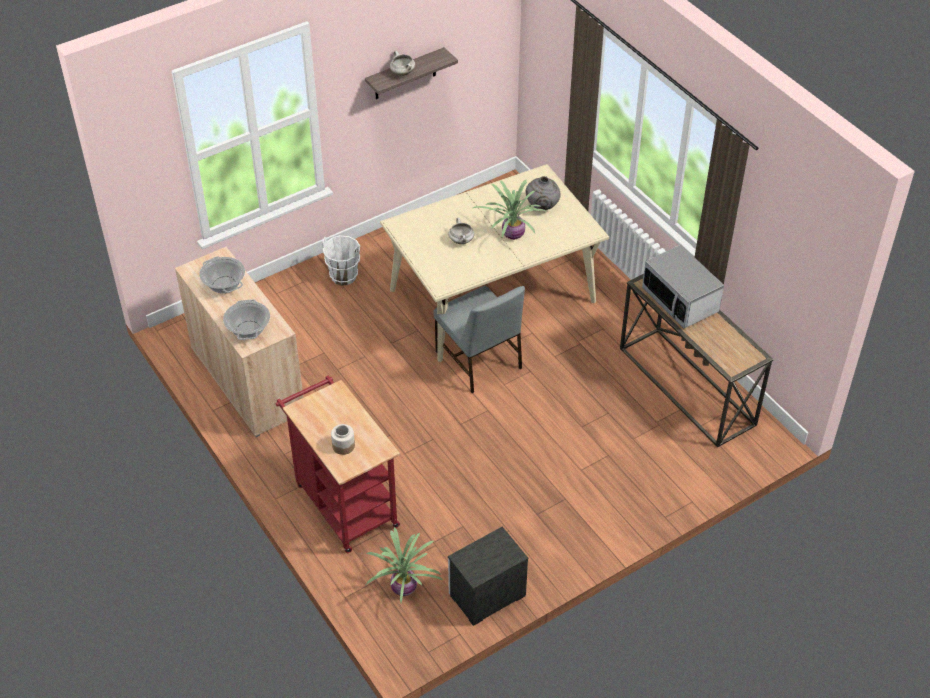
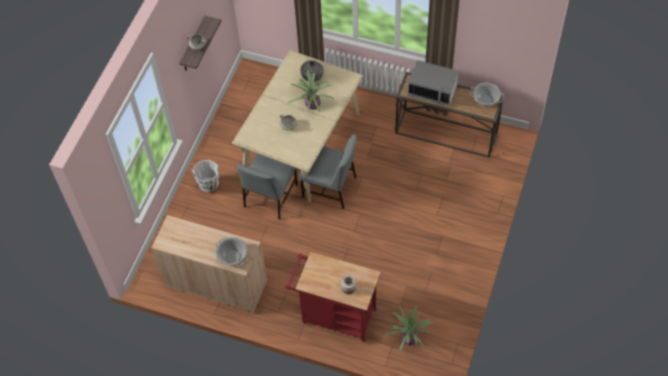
camera: 35 degrees left, 10 degrees up
(224, 285) = (191, 239): cooking pot -> cooking pot (485, 100)
(399, 328) = (270, 196): none -> grey chair
(486, 595) = (451, 314): nightstand -> none

